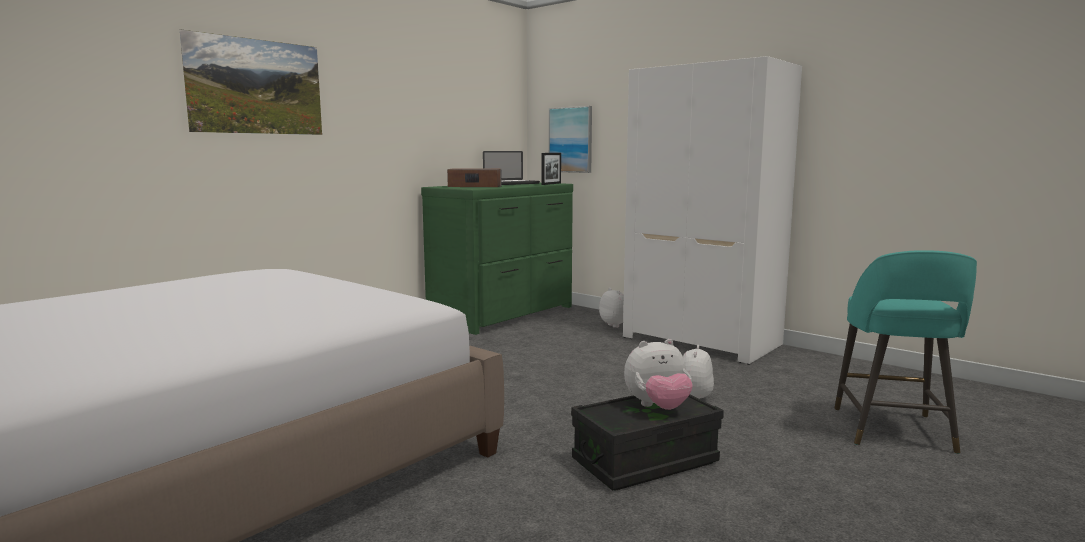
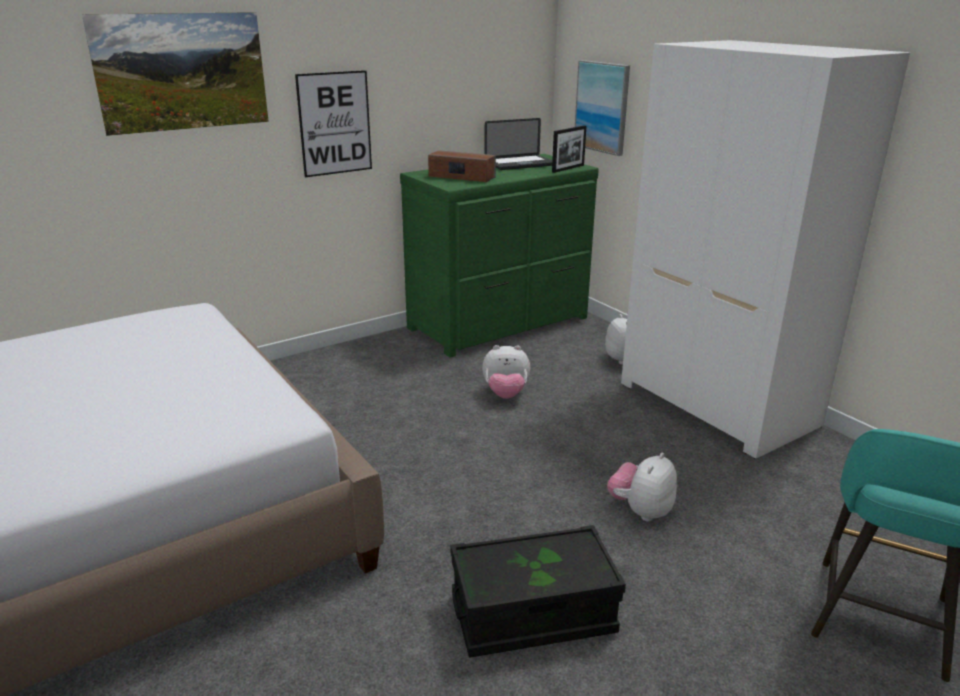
camera: 15 degrees right, 15 degrees up
(372, 142) = (335, 123): none -> picture
(657, 407) = (551, 562): plush toy -> plush toy (505, 394)

